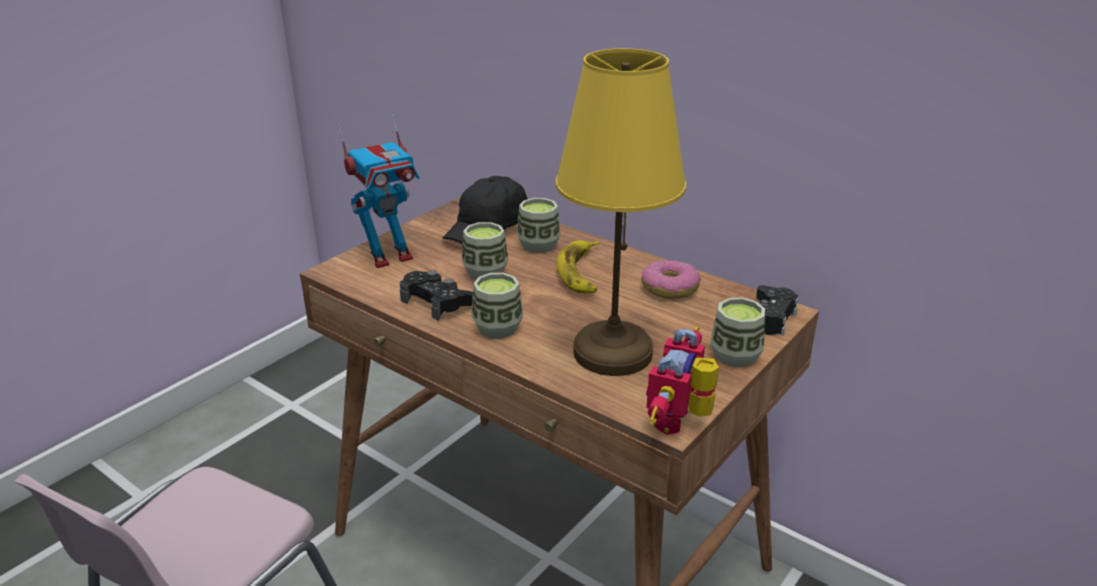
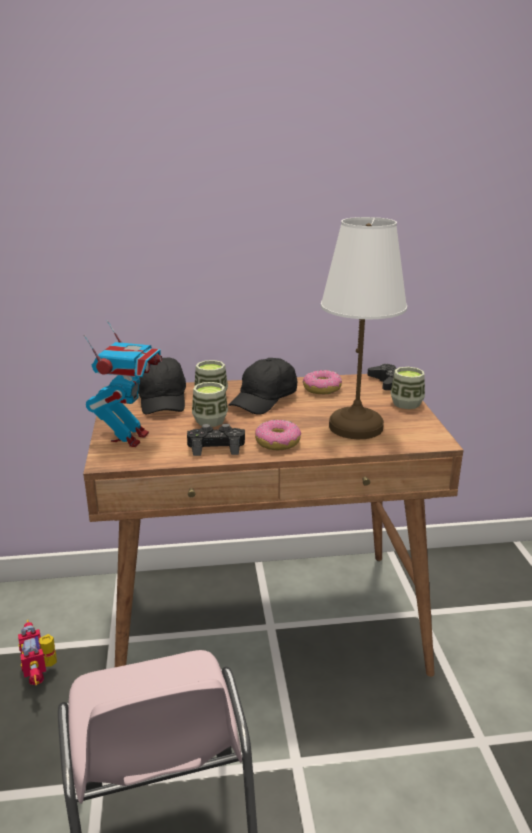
camera: 45 degrees left, 5 degrees down
(497, 328) = (277, 443): cup -> donut
(581, 273) = (264, 400): banana -> black cap
(613, 354) = (357, 427): yellow table lamp -> white table lamp
(681, 421) = (440, 439): toy robot -> toy robot (41, 673)

